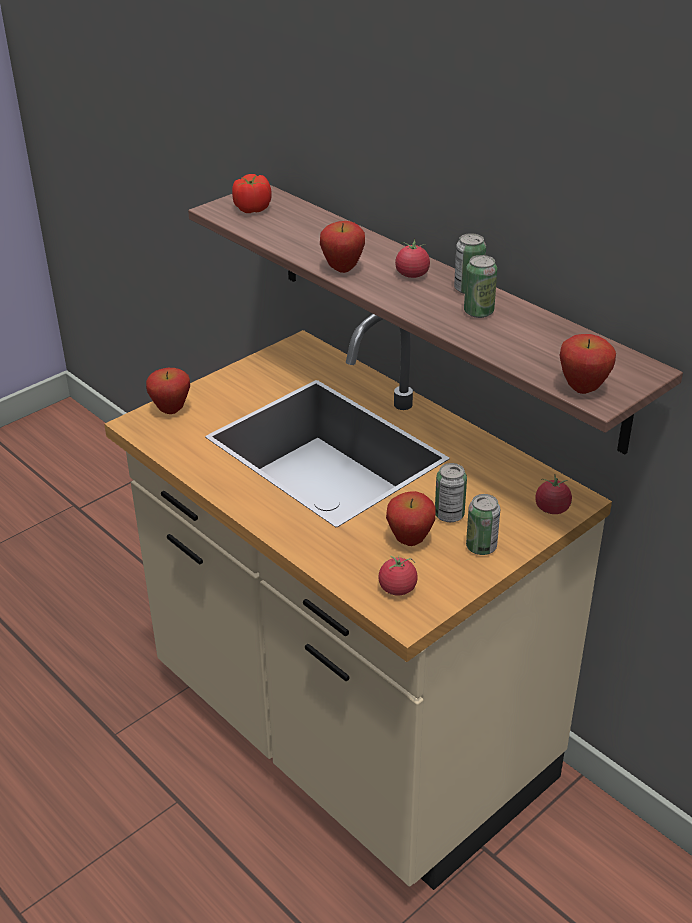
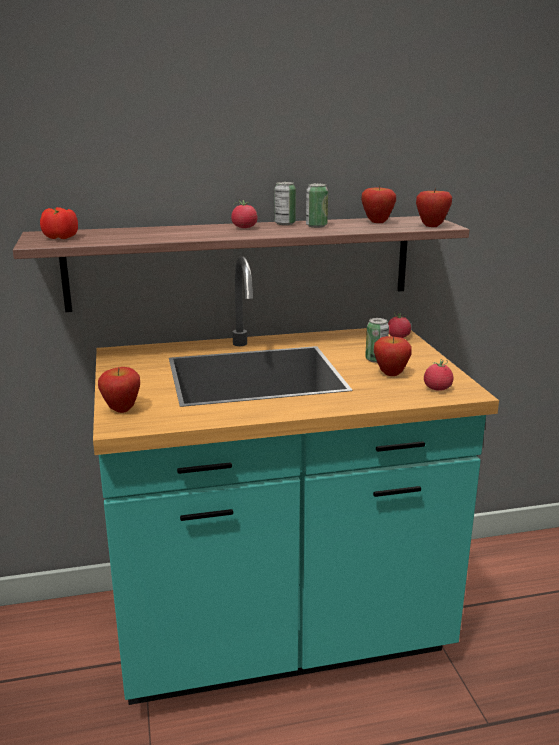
camera: 60 degrees left, 15 degrees down
(342, 269) = (205, 235): apple -> apple (377, 223)
(348, 732) = (279, 634): beige counter -> turquoise counter
(481, 547) = (416, 360): can -> none

